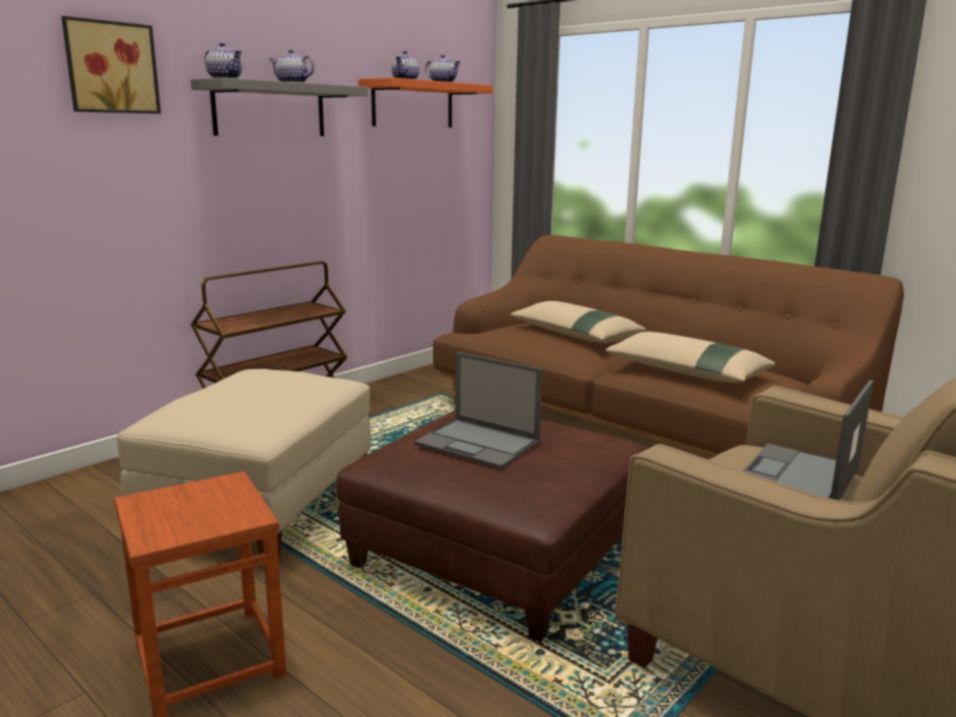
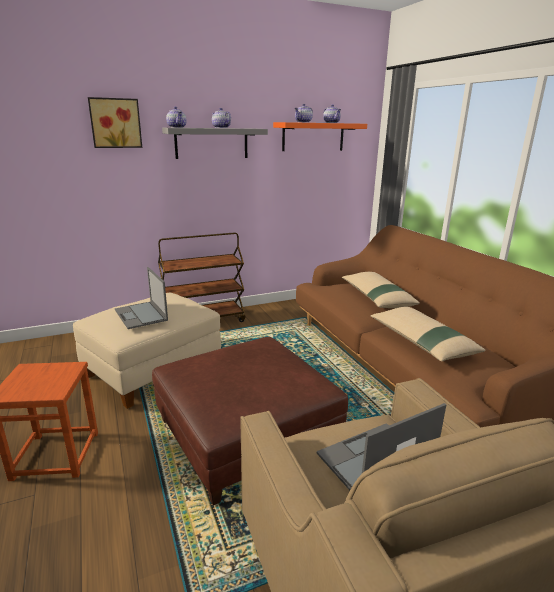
camera: 25 degrees right, 5 degrees up
(479, 443) = (233, 369): laptop -> laptop (141, 315)

